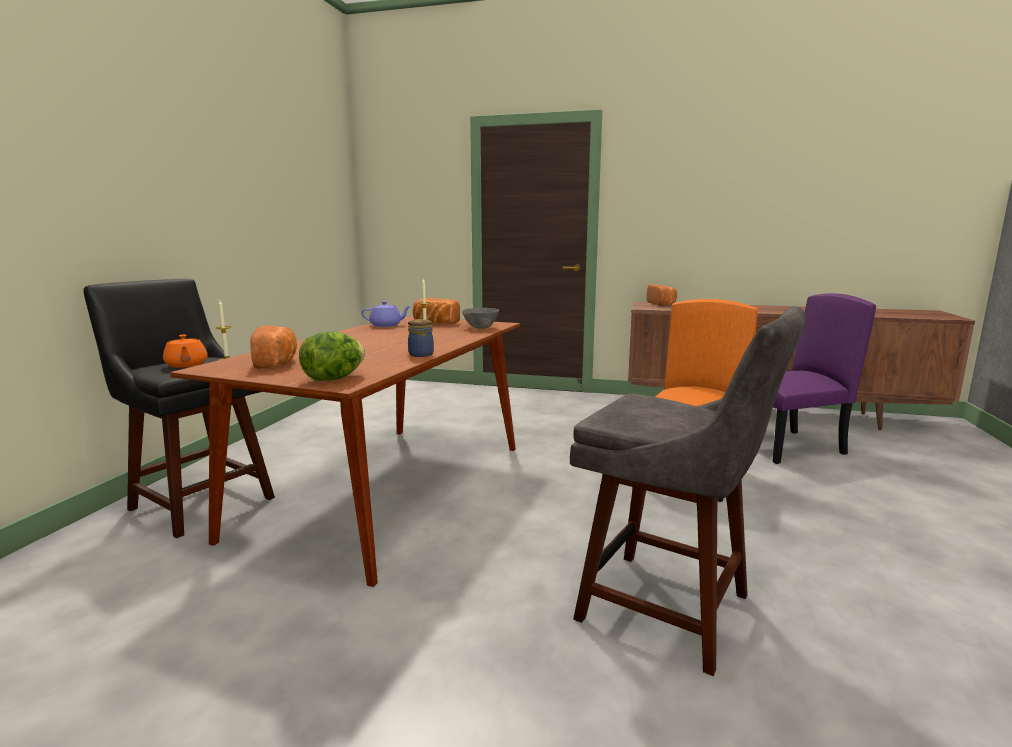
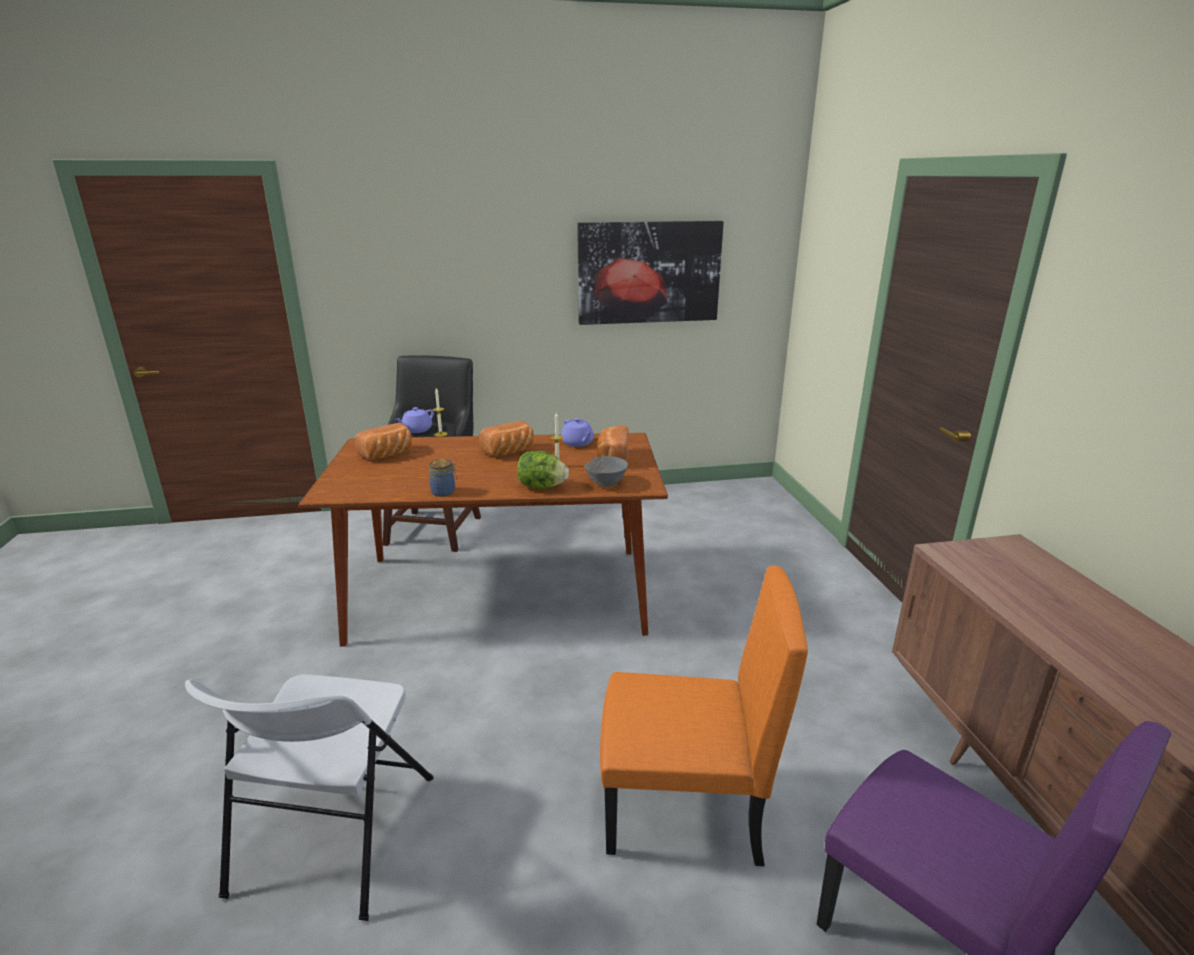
camera: 65 degrees right, 10 degrees up
(186, 365) = (416, 430): orange teapot -> purple teapot
(284, 198) = (649, 272): none -> picture
(334, 379) = (339, 487): lettuce -> lettuce (542, 487)
(662, 304) = (1028, 563): bread -> bread (510, 452)
(671, 609) = (335, 833): grey stool -> white chair

